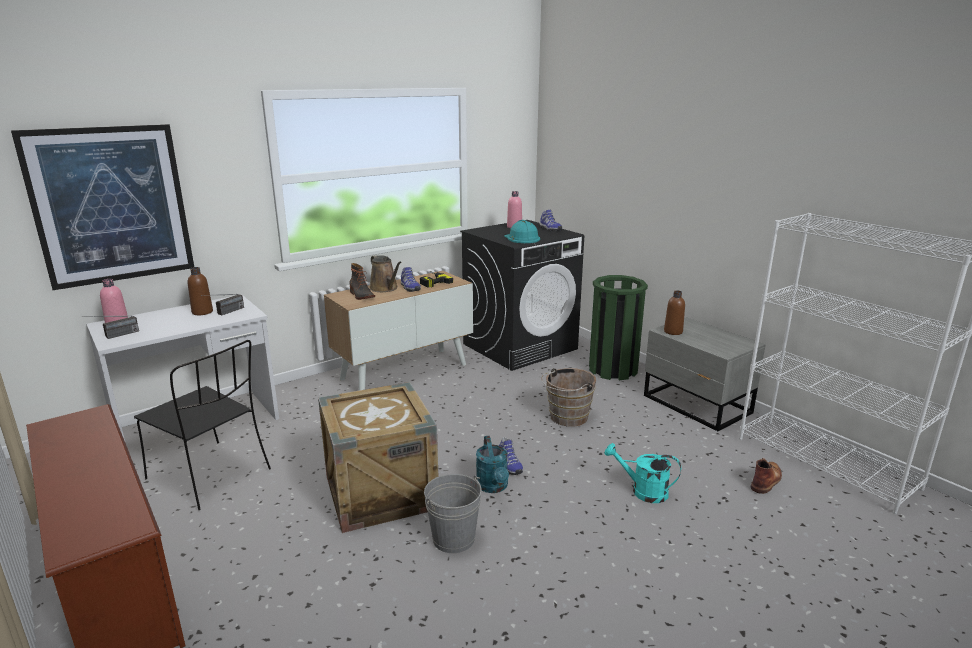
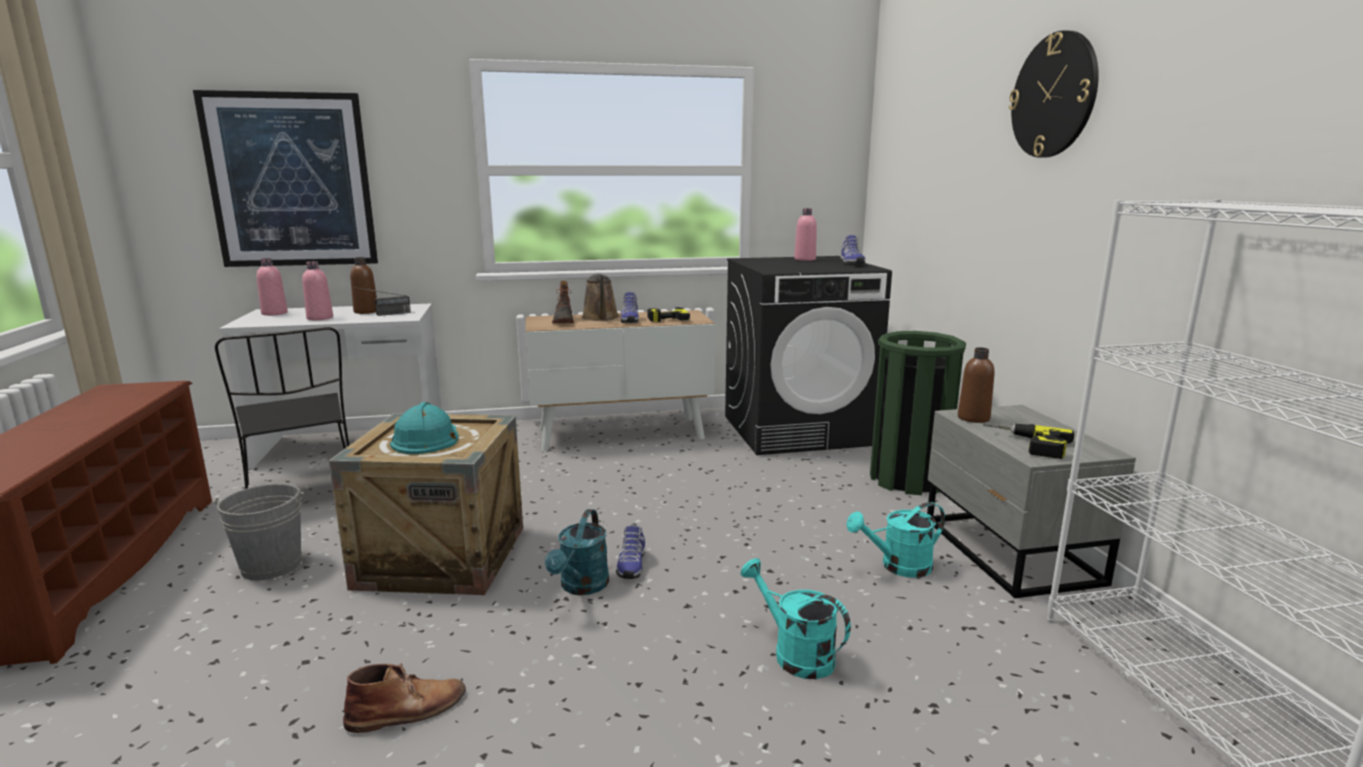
camera: 25 degrees right, 5 degrees down
(114, 336) = (255, 319): radio -> none
(174, 325) = (320, 318): none -> pink bottle
(453, 538) = (459, 637): grey bucket -> grey bucket (271, 566)
(521, 238) = (792, 267): turquoise hard hat -> turquoise hard hat (426, 439)
(566, 418) = (774, 525): brown bucket -> none
(651, 428) = (898, 567): none -> turquoise watering can
(698, 136) = (1053, 96): none -> wall clock
(713, 345) = (1026, 444): none -> power drill
(766, 480) = (1047, 699): brown boot -> brown boot (408, 710)

